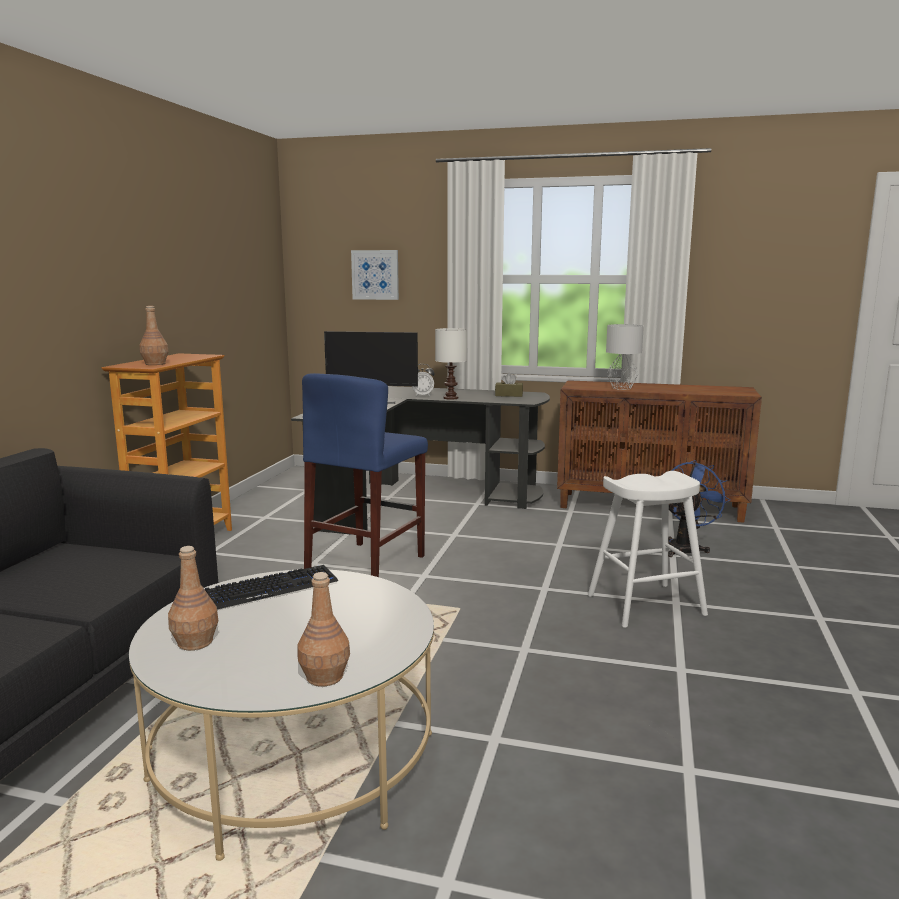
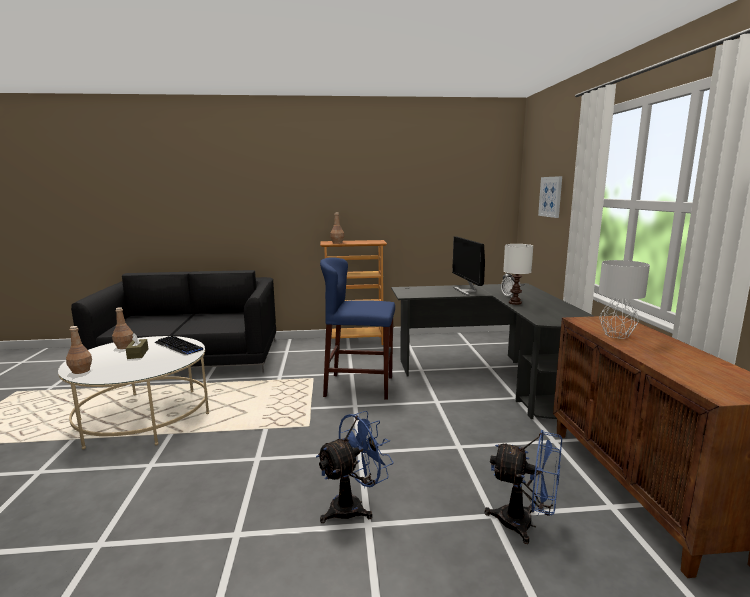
camera: 70 degrees right, 0 degrees up
(509, 395) = (563, 314): brown tissue box -> brown tissue box (138, 354)
(646, 605) = (353, 506): white stool -> blue fan

